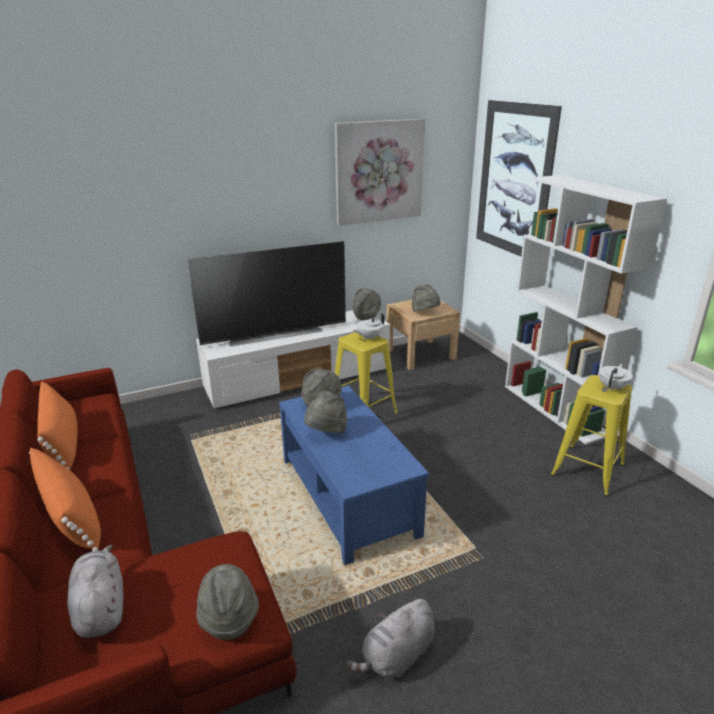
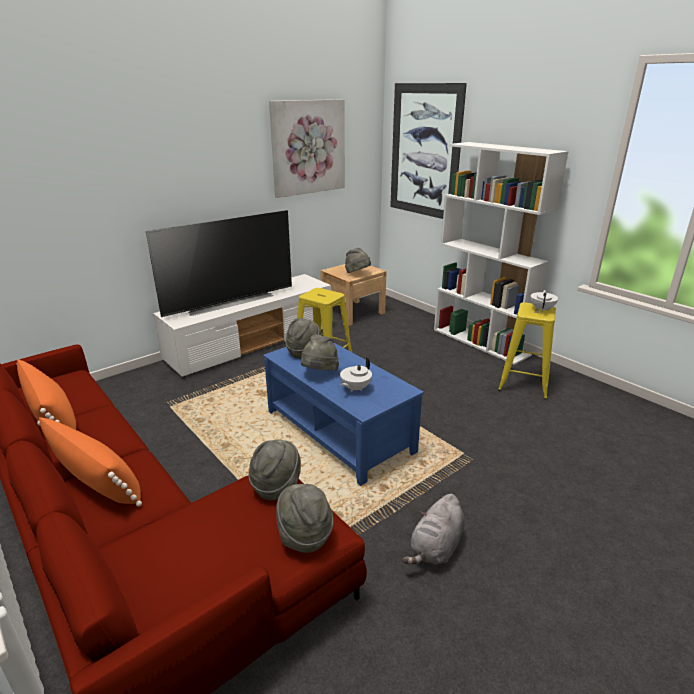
camera: 15 degrees left, 0 degrees up
(100, 608) = (171, 551): grey plush toy -> none
(366, 316) = (307, 280): grey hat -> grey hat (276, 486)
(369, 337) = (326, 293): white teapot -> white teapot (355, 388)

